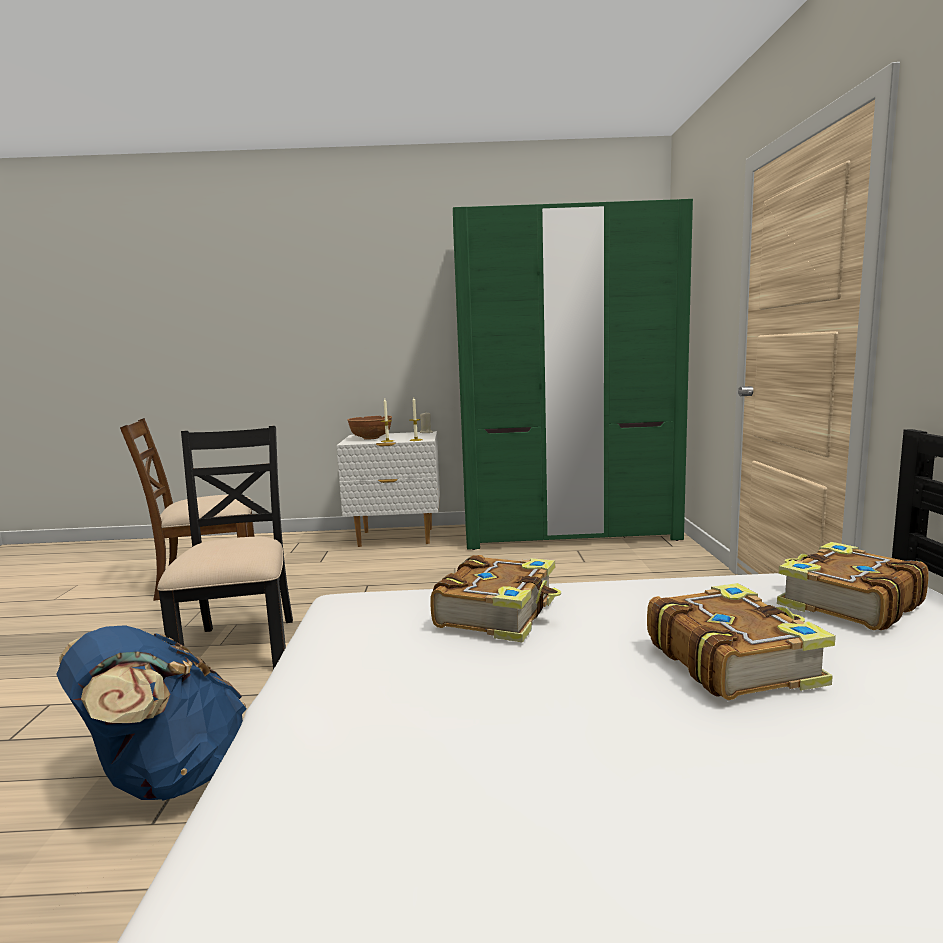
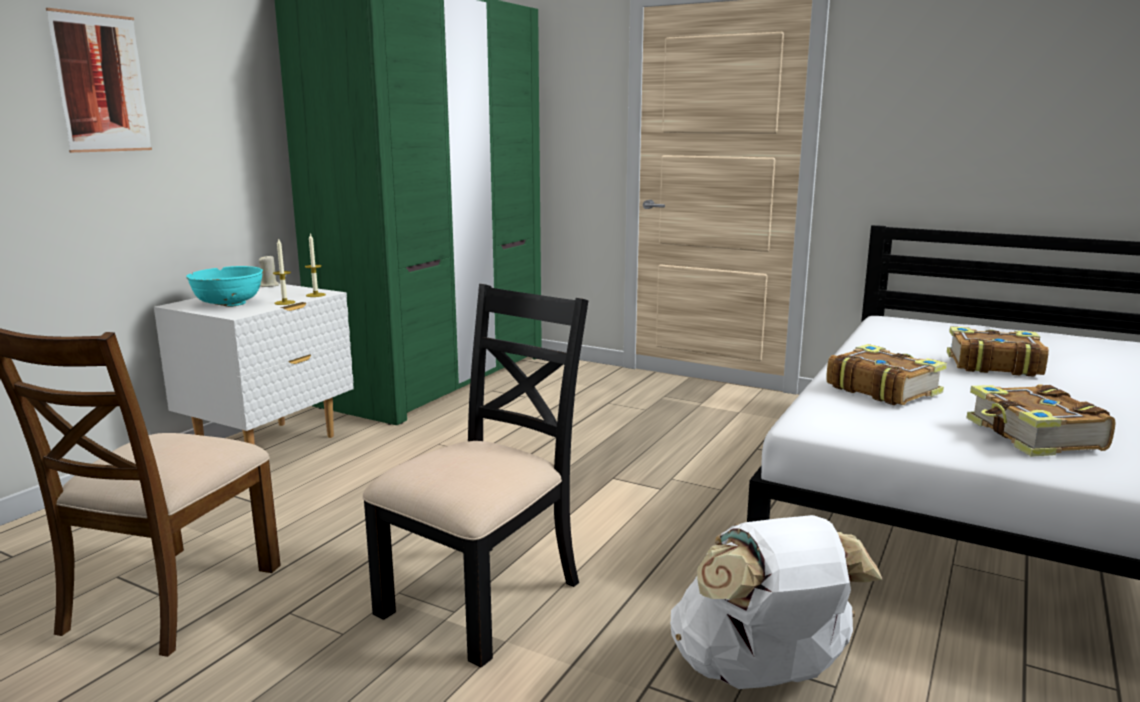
camera: 60 degrees left, 5 degrees up
(165, 779) = (761, 674): blue backpack -> white backpack
(241, 647) = (483, 597): black chair -> black chair turned 105 degrees clockwise
(330, 305) = (101, 83): none -> picture
(371, 438) = (228, 304): brown bowl -> turquoise bowl
(847, 603) = (925, 332): book -> book (1034, 436)

